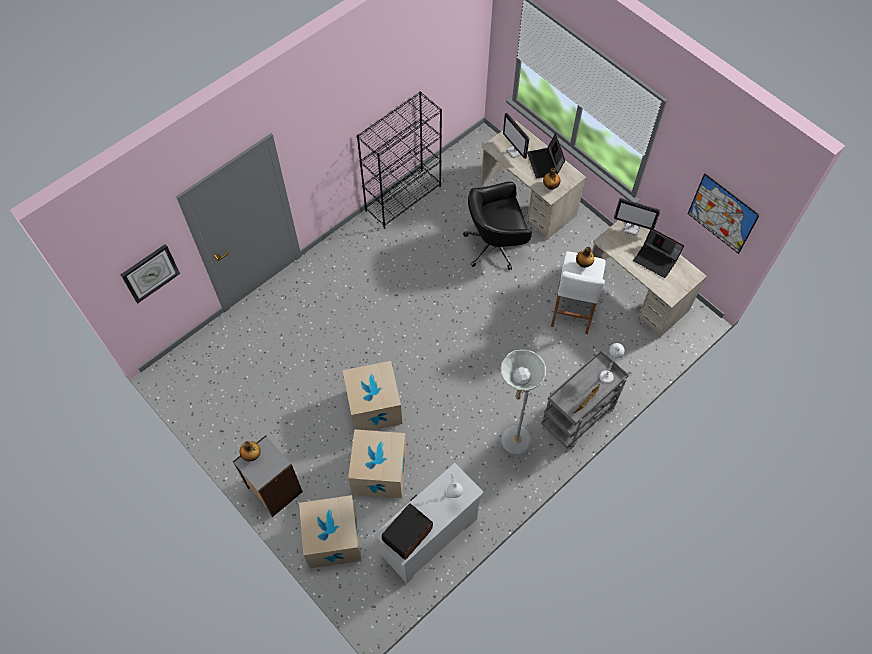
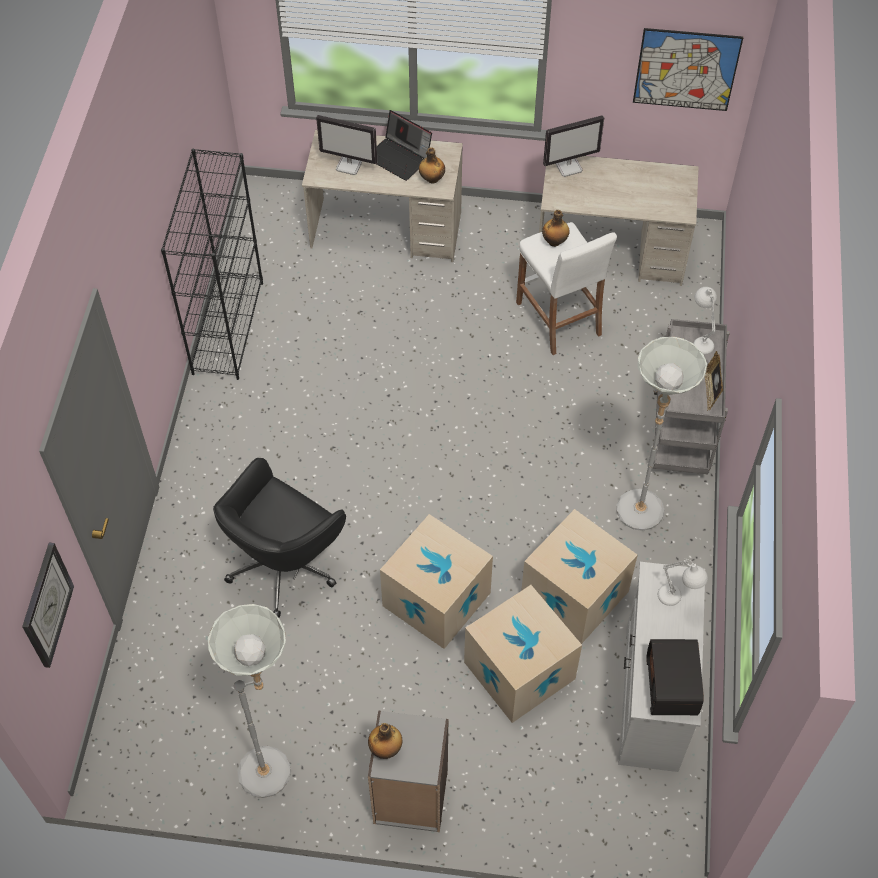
camera: 40 degrees left, 5 degrees down
(231, 428) = (275, 768): none -> grey floor lamp
(333, 539) = (541, 794): cardboard box -> cardboard box (574, 594)
(495, 245) = (399, 307): black office chair -> black office chair (285, 565)
(656, 259) = (629, 184): laptop -> none

